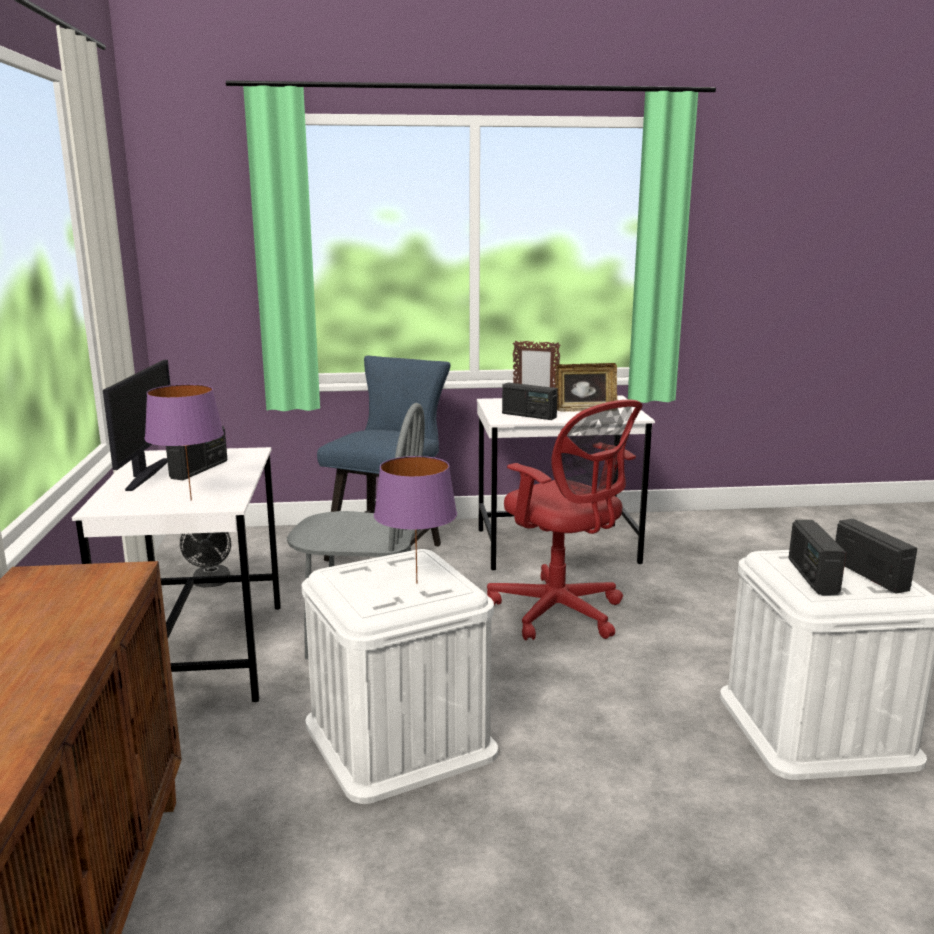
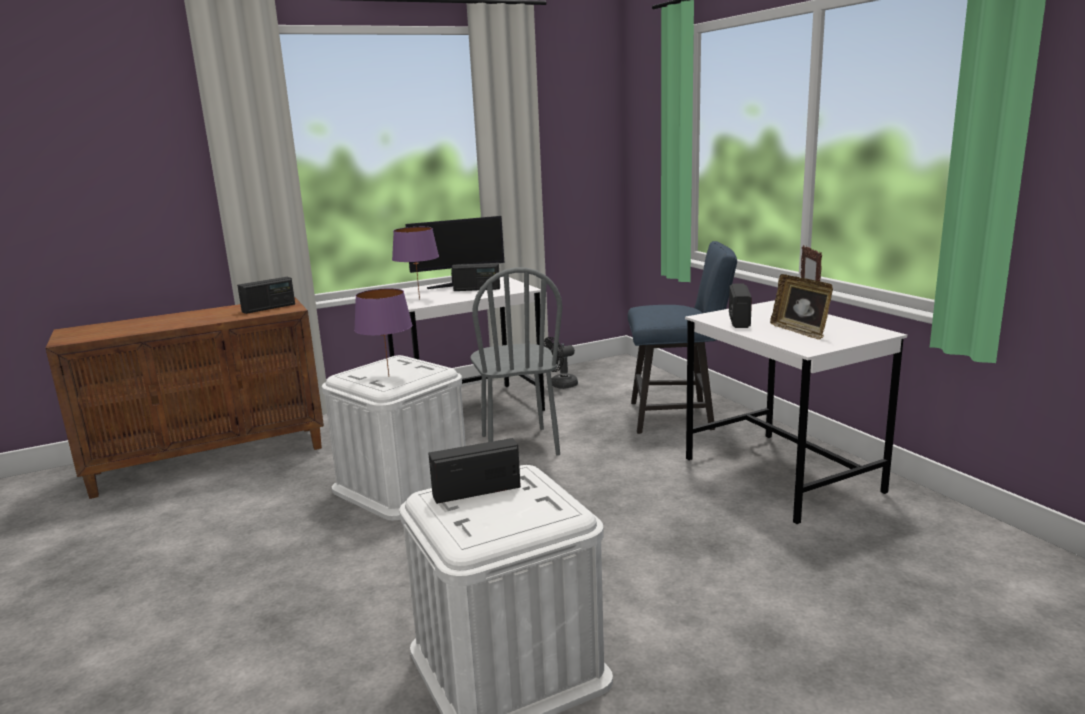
camera: 70 degrees right, 0 degrees up
(561, 613) = (632, 503): red office chair -> none
(870, 575) = (498, 518): radio -> radio (269, 308)

